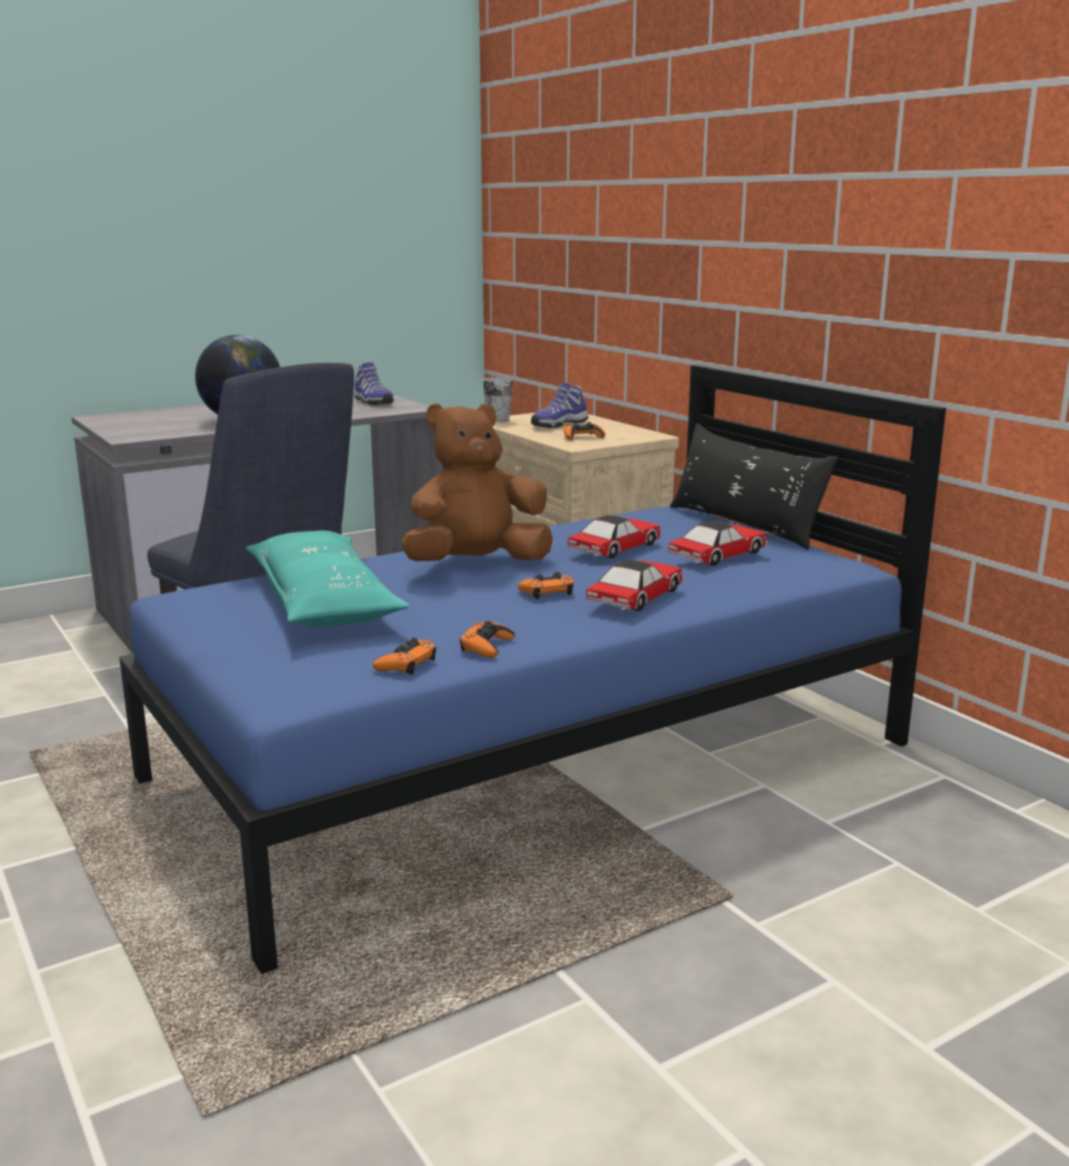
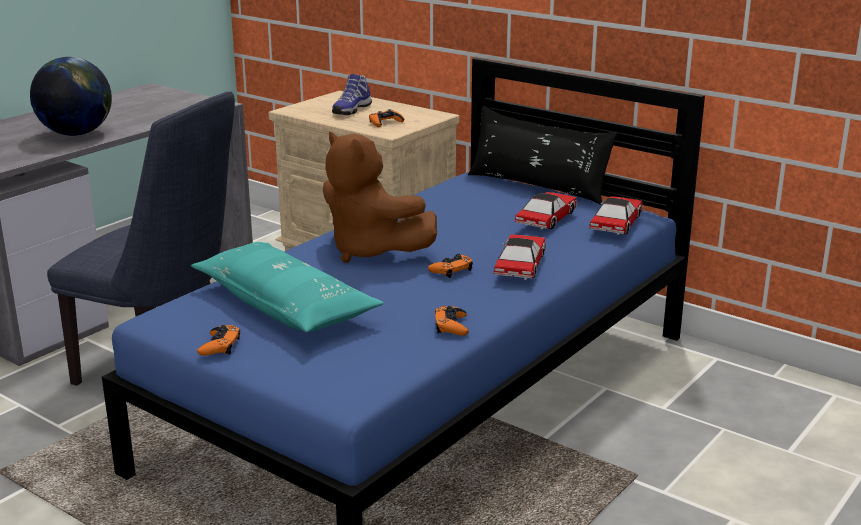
camera: 20 degrees left, 5 degrees up
(372, 402) = (169, 100): shoe -> none
(406, 664) = (408, 351): orange game controller -> orange game controller (220, 346)
(476, 564) = (371, 251): brown plush toy -> brown plush toy turned 90 degrees counterclockwise
(498, 420) = (295, 109): cup -> none
(615, 548) = (463, 221): toy car -> toy car (616, 223)

